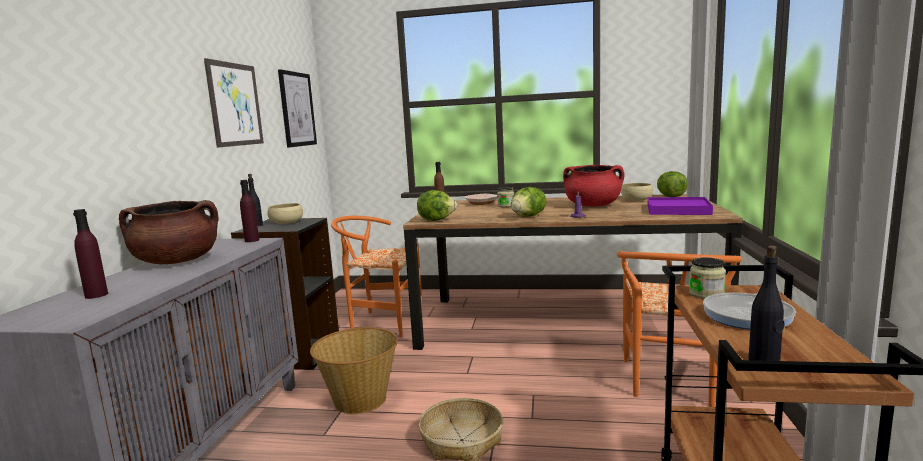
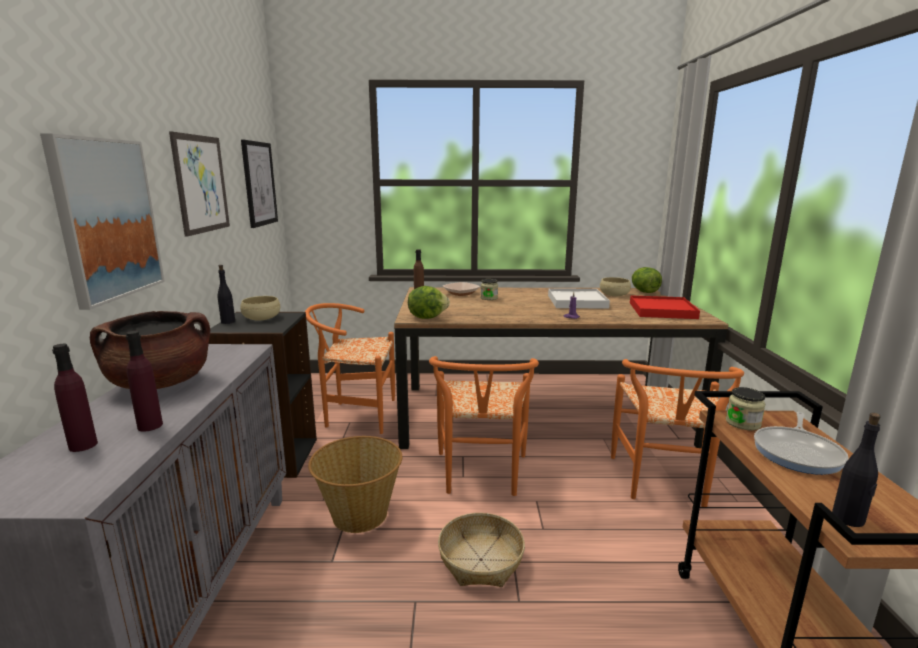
camera: 10 degrees left, 5 degrees up
(141, 125) = (106, 219): none -> picture
(252, 240) = (237, 348): purple bottle -> purple bottle (150, 426)
(484, 374) = (481, 477): none -> orange chair
(528, 216) = (521, 315): lettuce -> none
(593, 206) = (577, 301): red cooking pot -> white tray
(678, 209) = (662, 310): purple tray -> red tray

